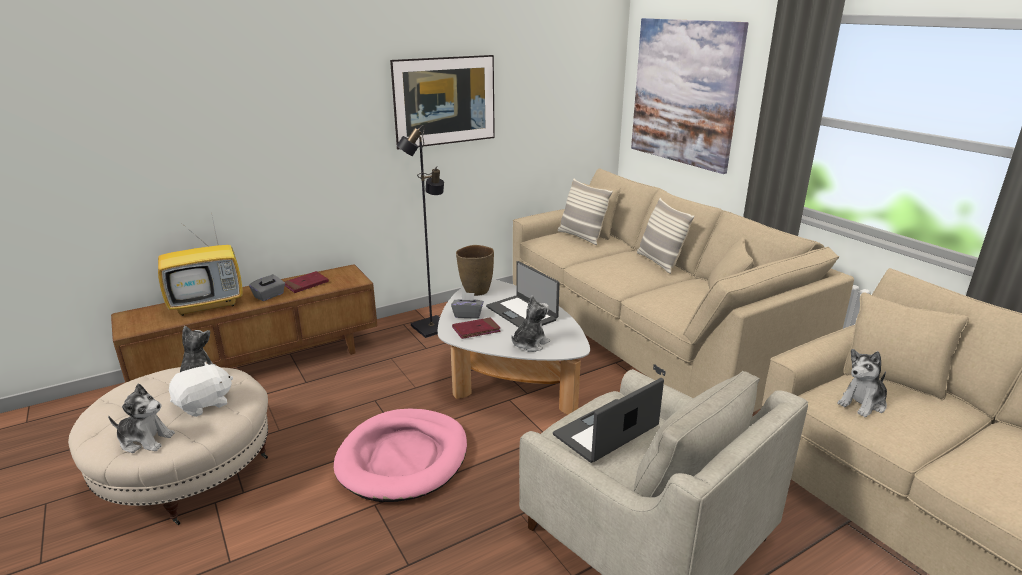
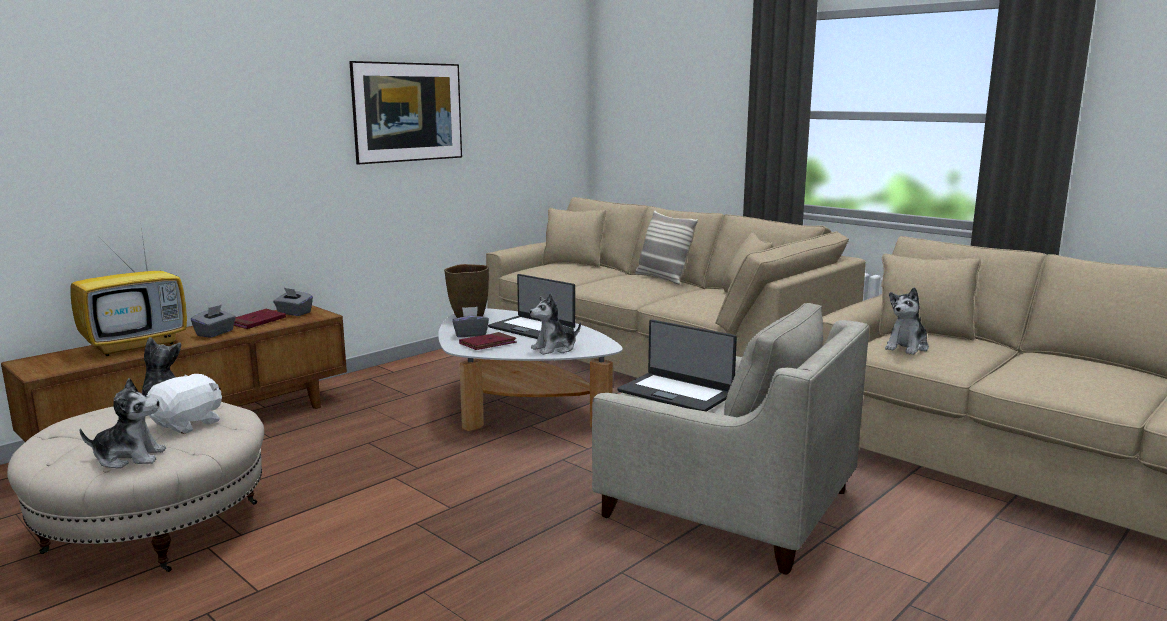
camera: 15 degrees left, 10 degrees down
(338, 276) = (294, 313): none -> grey tissue box
(403, 458) = (430, 483): pink dog bed -> none
(431, 327) = (406, 378): black floor lamp -> none
(529, 344) = (555, 348): plush toy -> plush toy turned 150 degrees counterclockwise
(581, 237) = (568, 266): pillow -> none
(607, 432) = (676, 393): laptop -> laptop turned 90 degrees counterclockwise
(684, 93) = (662, 106): picture -> none

